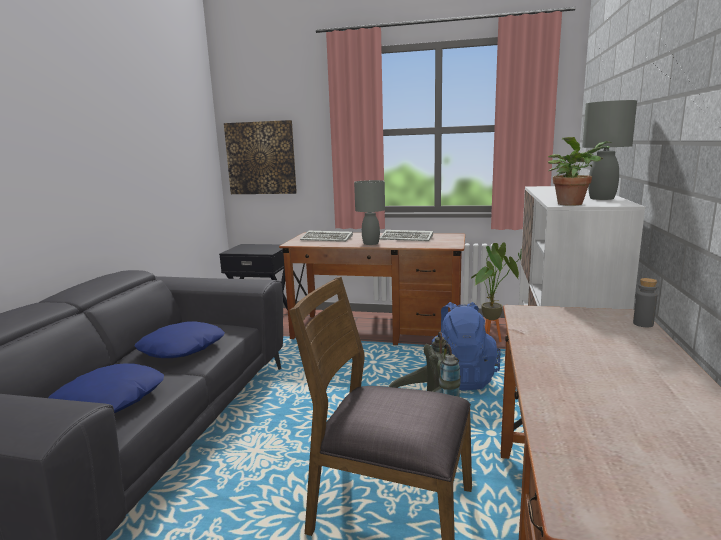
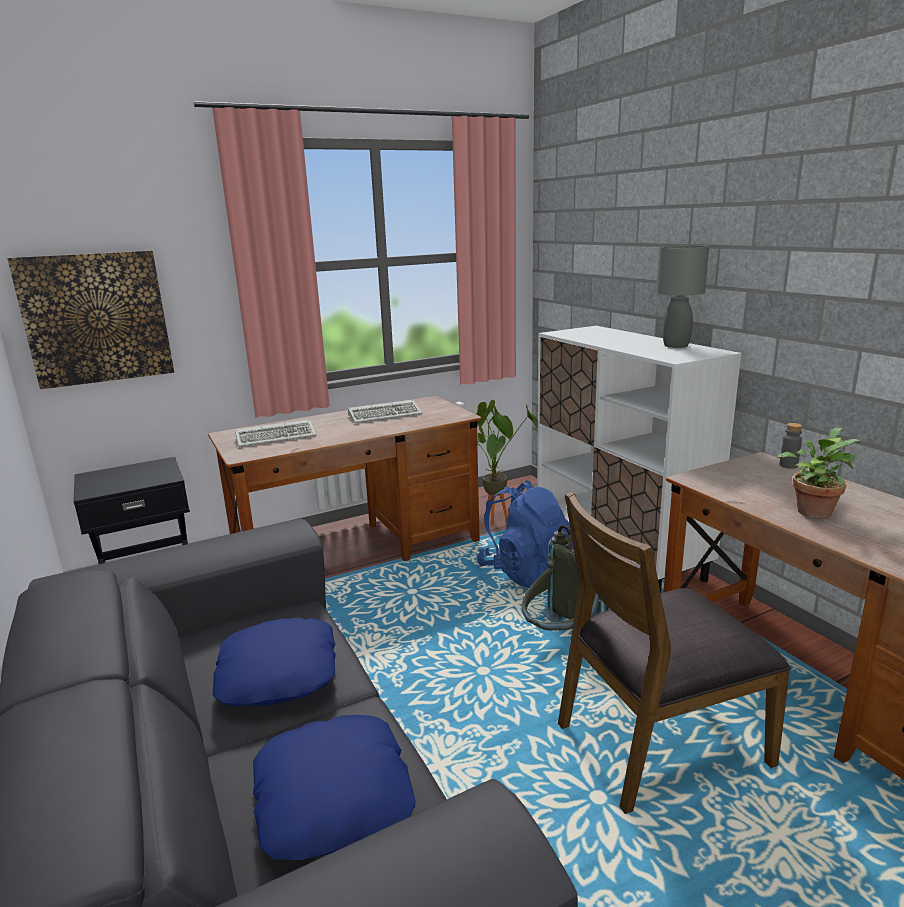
camera: 40 degrees left, 5 degrees up
(371, 243) = (358, 432): grey table lamp -> none
(572, 203) = (680, 356): potted plant -> potted plant (813, 510)

